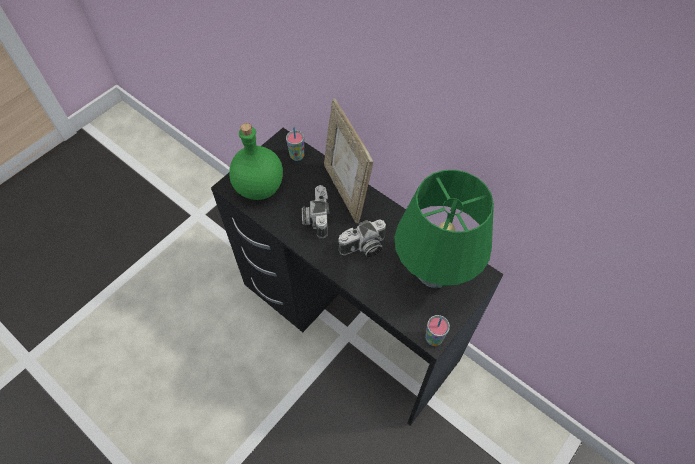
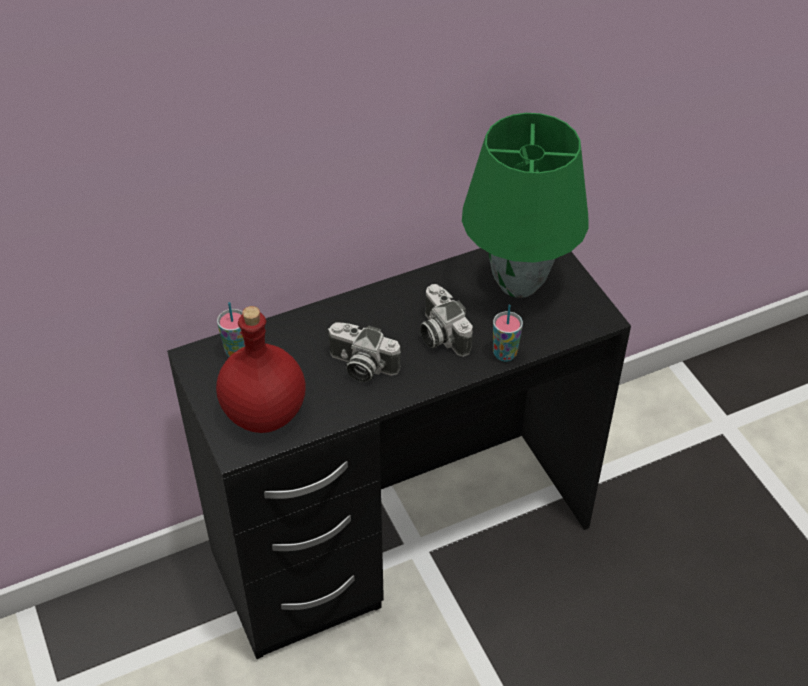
camera: 65 degrees left, 10 degrees down
(259, 188) = (265, 414): green bottle -> red bottle
(346, 191) = (336, 320): picture frame -> none
(363, 248) = (440, 334): camera -> camera turned 150 degrees clockwise
(433, 339) = (603, 317): cup -> cup (504, 354)

